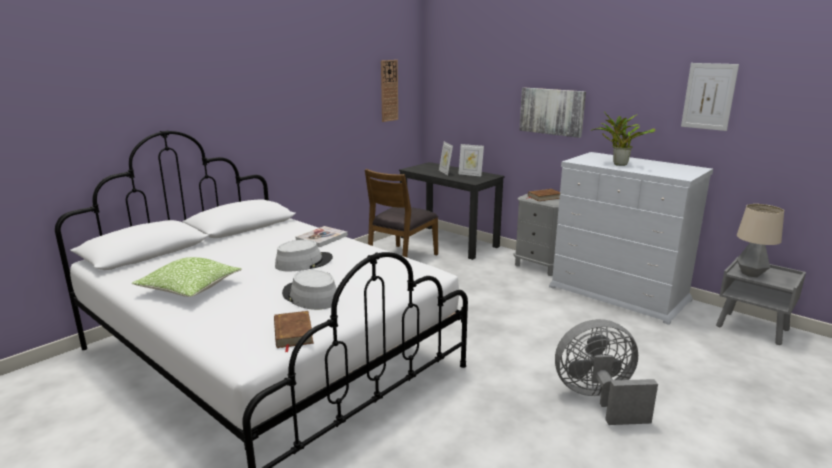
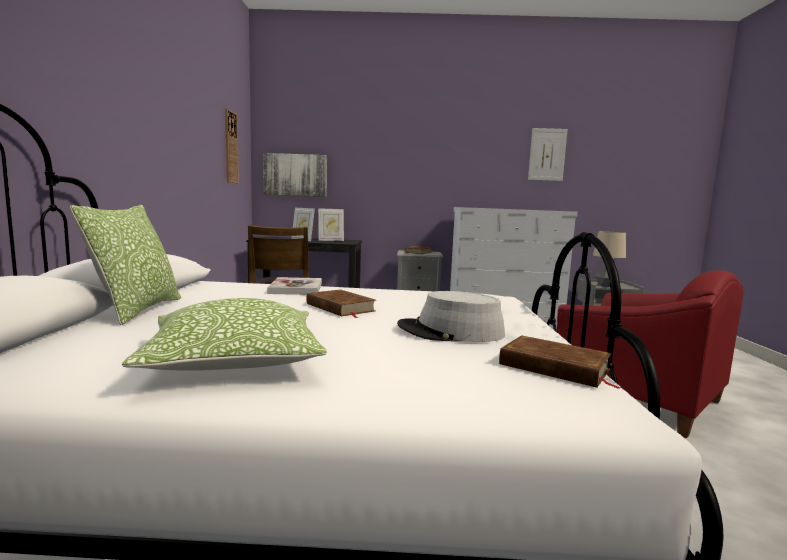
camera: 40 degrees left, 10 degrees down
(217, 243) = (137, 310): none -> pillow
(304, 262) = (340, 308): grey hat -> brown book
(552, 111) = (411, 173): picture -> picture (295, 175)
(598, 399) = (636, 398): grey fan -> red armchair
(618, 164) = (501, 208): potted plant -> none

